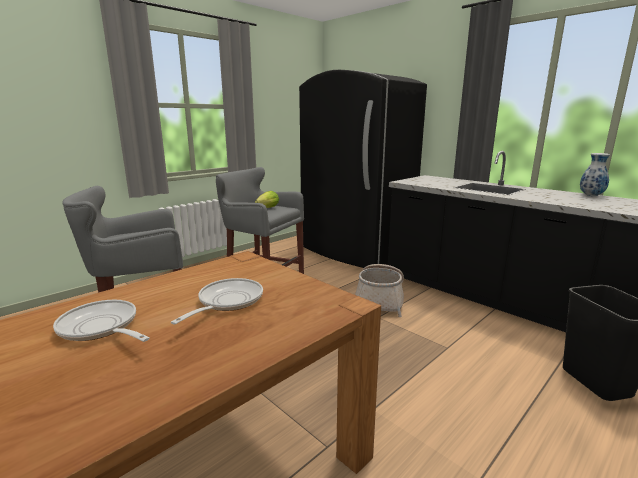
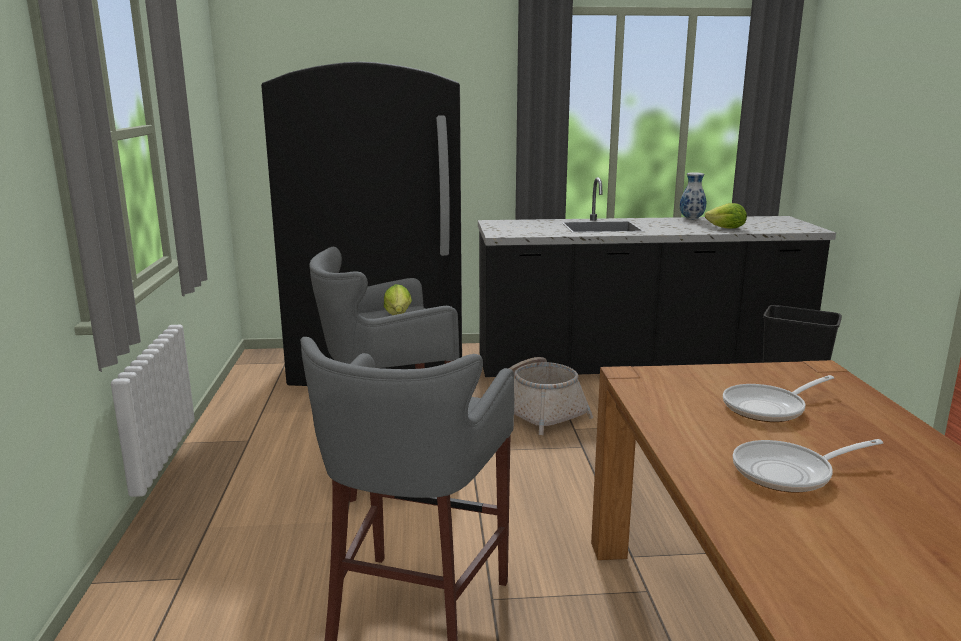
camera: 50 degrees left, 0 degrees up
(227, 302) = (768, 408): frying pan -> frying pan turned 90 degrees counterclockwise
(596, 205) = (726, 228): none -> lettuce

